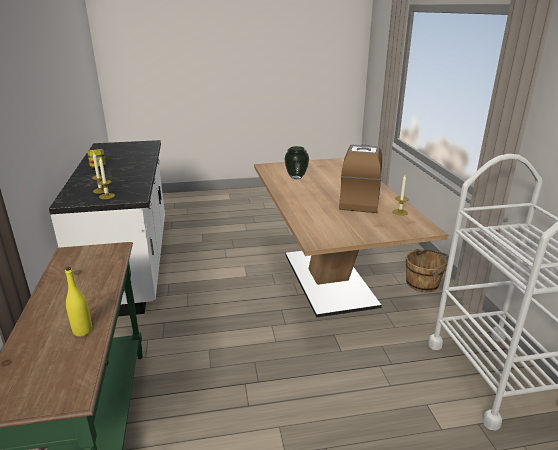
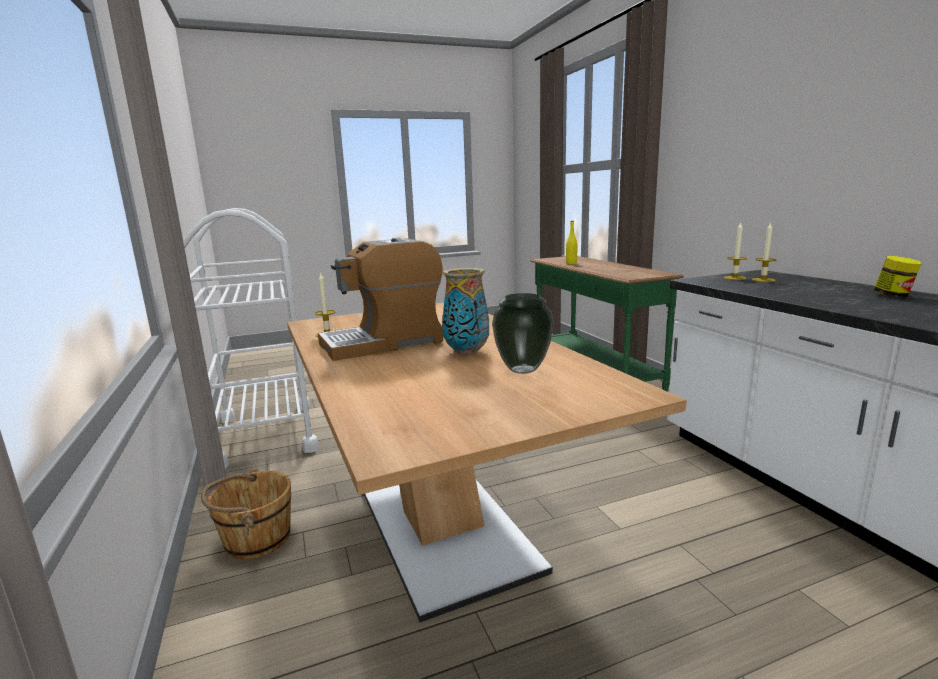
camera: 170 degrees right, 10 degrees down
(316, 188) = (467, 352): none -> vase
(360, 200) = (384, 343): coffee machine -> coffee machine turned 60 degrees clockwise

